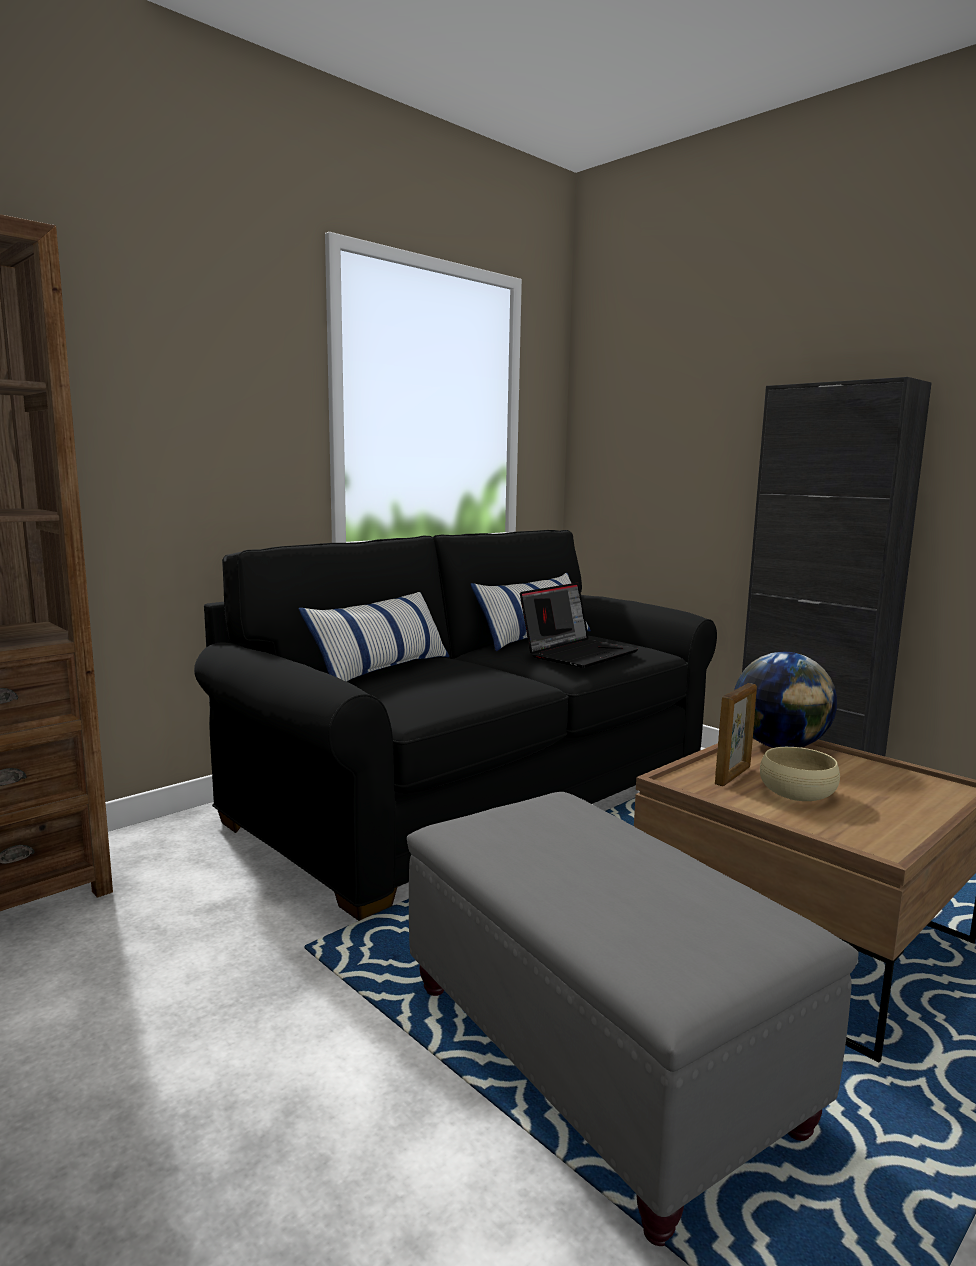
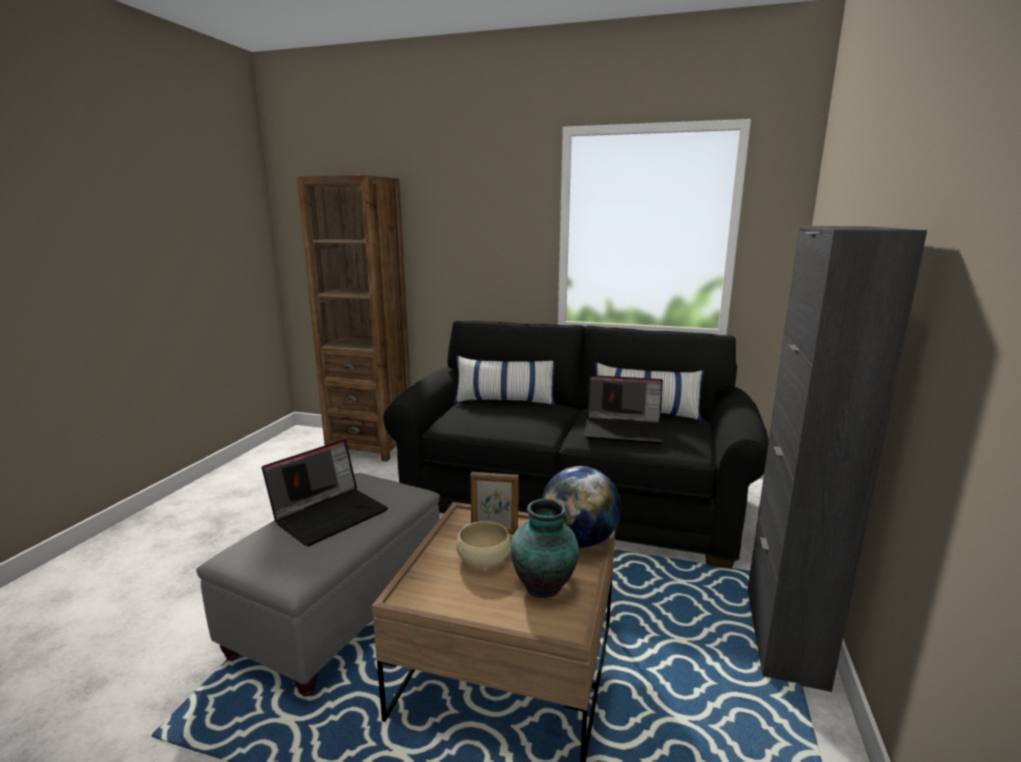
camera: 60 degrees right, 5 degrees up
(580, 870) = (330, 514): none -> laptop
(871, 779) = (545, 585): none -> vase

